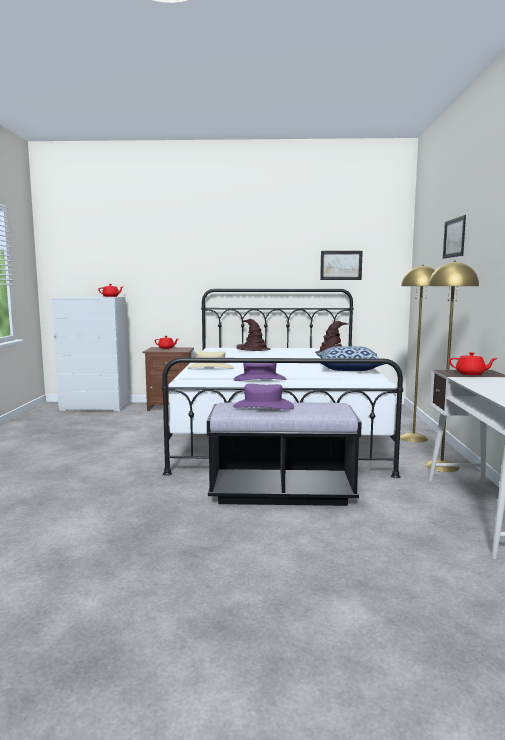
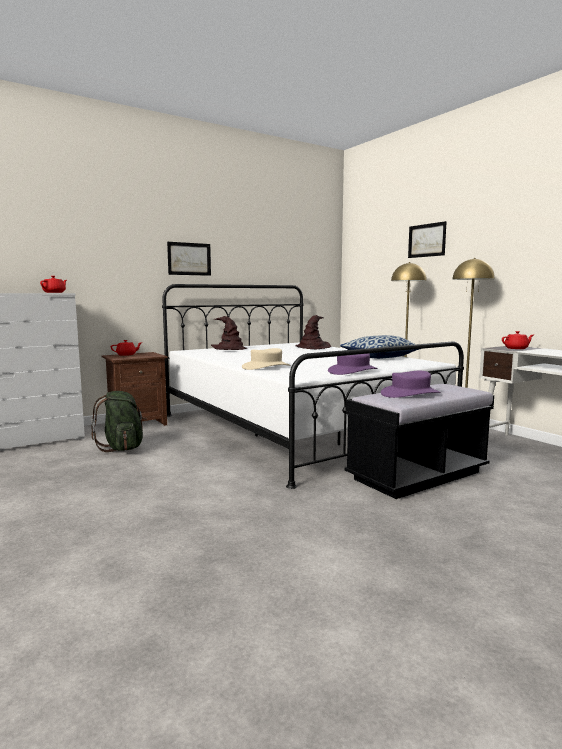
camera: 35 degrees left, 0 degrees up
(126, 422) = (122, 448): none -> green backpack
(341, 265) = (290, 262): picture -> picture (189, 259)

